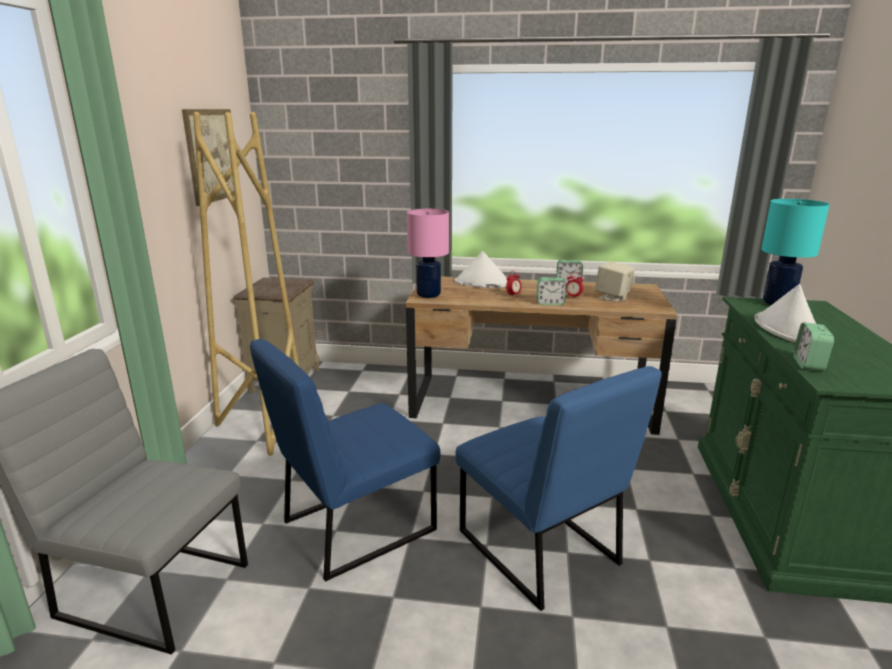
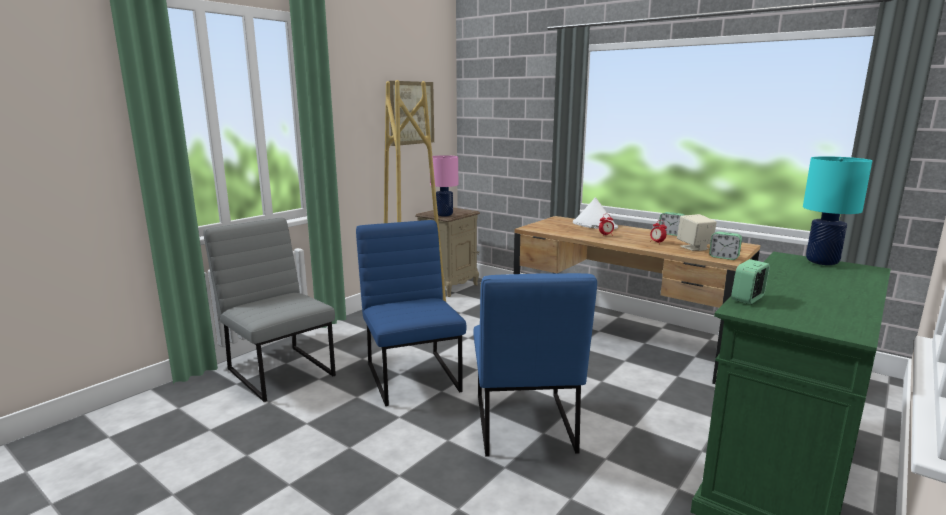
camera: 30 degrees right, 5 degrees down
(354, 526) = (413, 375): blue chair -> blue chair turned 75 degrees clockwise
(429, 296) = (537, 227): pink table lamp -> pink table lamp (445, 215)
(550, 303) = (628, 243): alarm clock -> alarm clock (724, 257)
(787, 330) = (785, 278): white hat -> none

